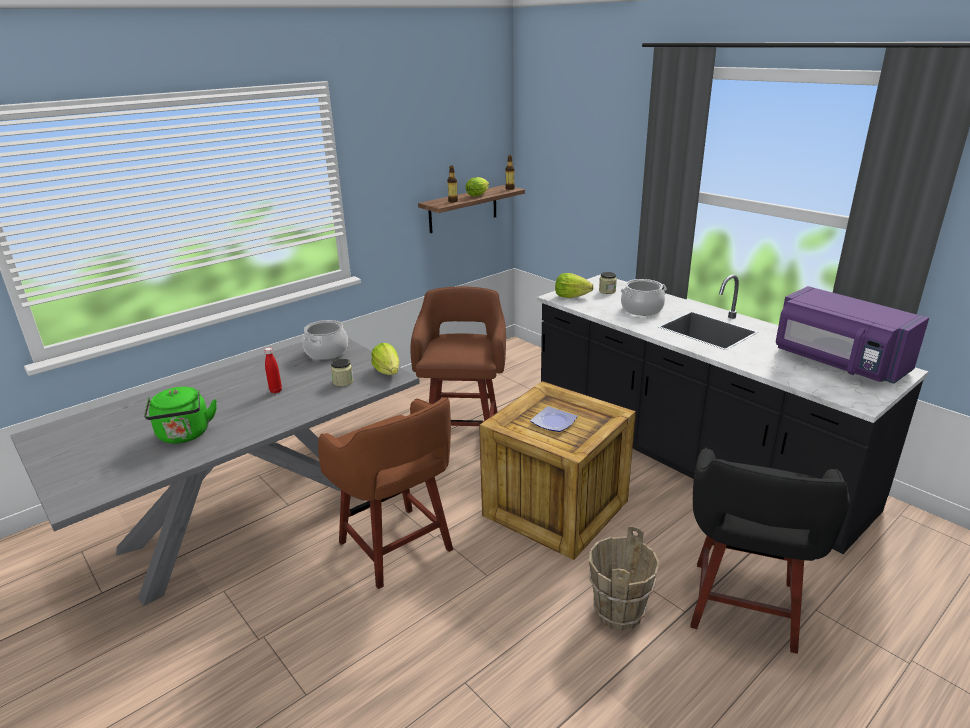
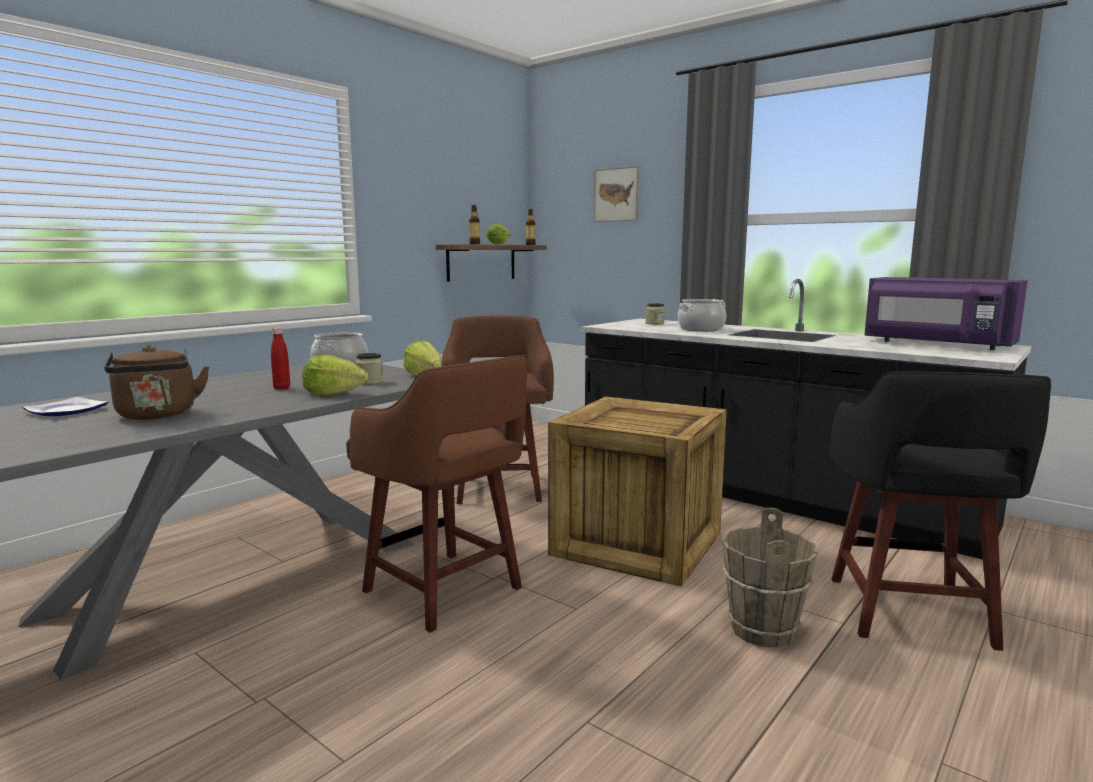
camera: 10 degrees left, 15 degrees down
(184, 435) = (157, 415): green kettle -> brown kettle
(553, 421) = (635, 421): plate -> plate (67, 411)
(571, 296) = (618, 325): lettuce -> lettuce (333, 394)
(588, 149) = (616, 194): none -> picture

